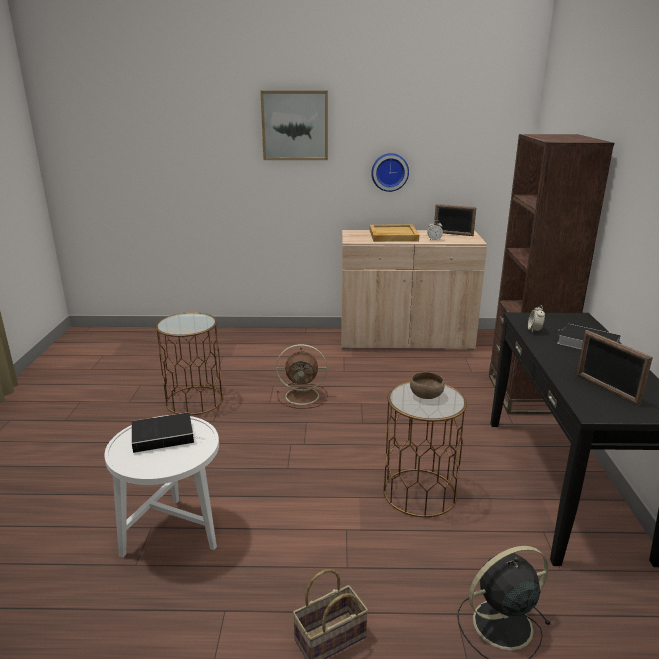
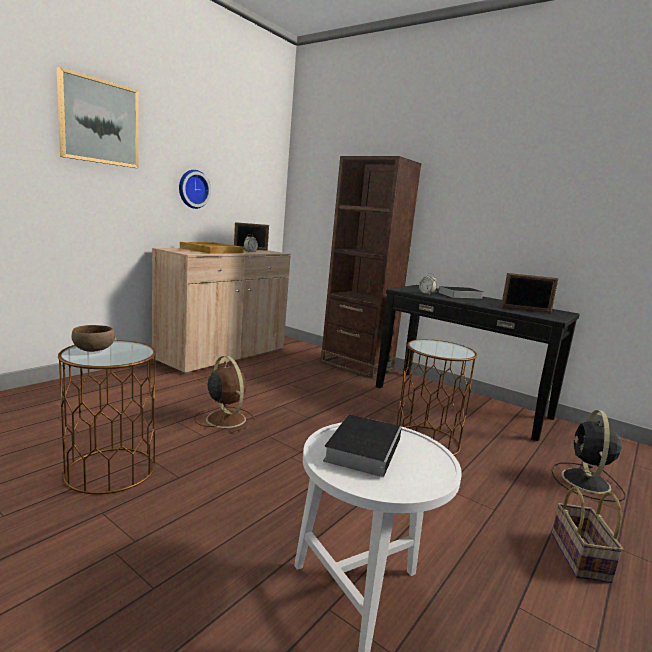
camera: 55 degrees left, 10 degrees down
(303, 396) = (225, 418): brown fan -> brown fan turned 75 degrees counterclockwise
(426, 395) = (437, 347): brown bowl -> brown bowl (93, 350)

